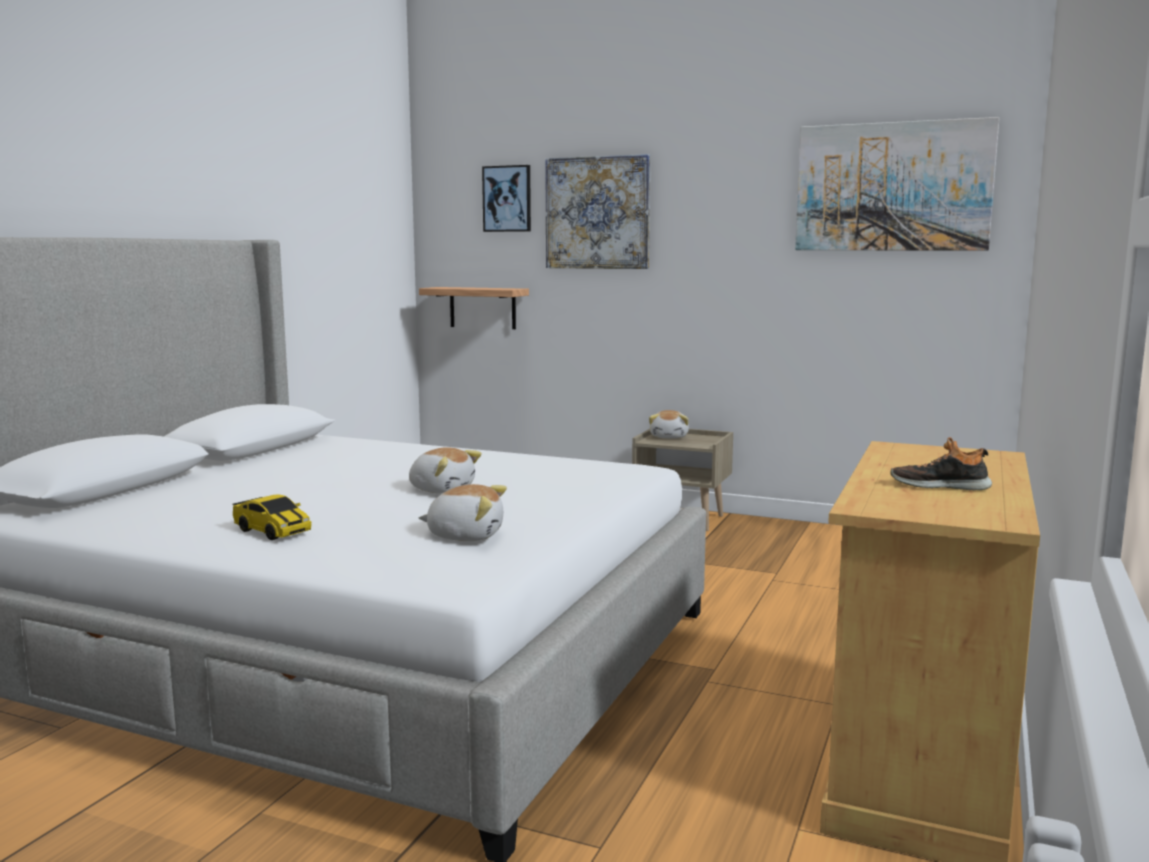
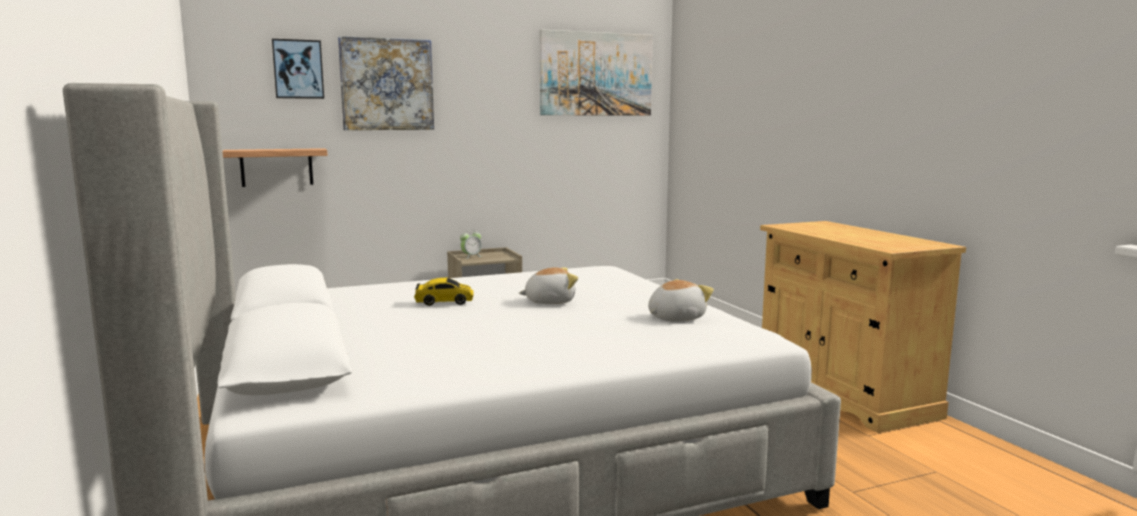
camera: 45 degrees left, 0 degrees up
(272, 531) = (563, 348): toy car -> toy car (444, 302)
(669, 437) = (471, 256): plush toy -> alarm clock
(939, 486) = (868, 237): shoe -> none

